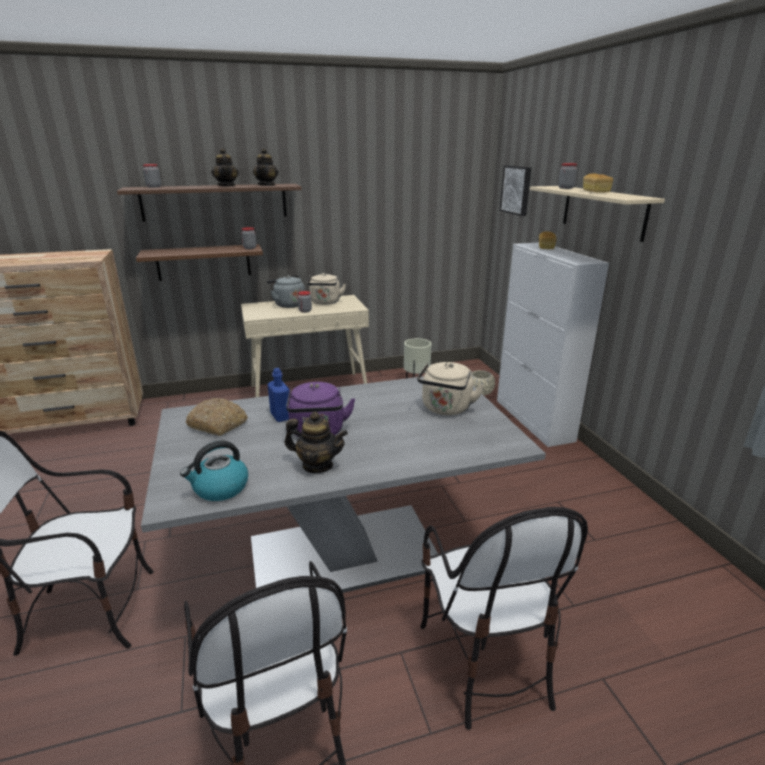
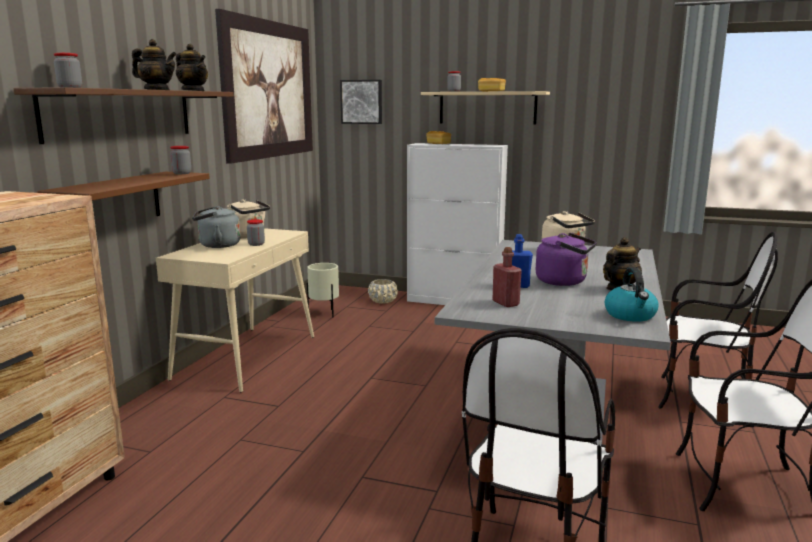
camera: 55 degrees left, 10 degrees down
(218, 424) = (505, 303): bread -> red bottle
(405, 177) = (269, 90): none -> picture

